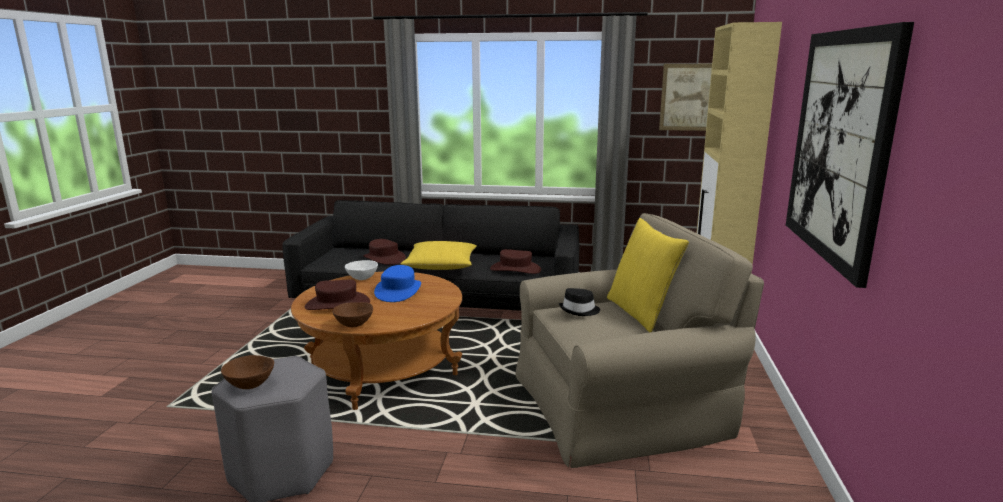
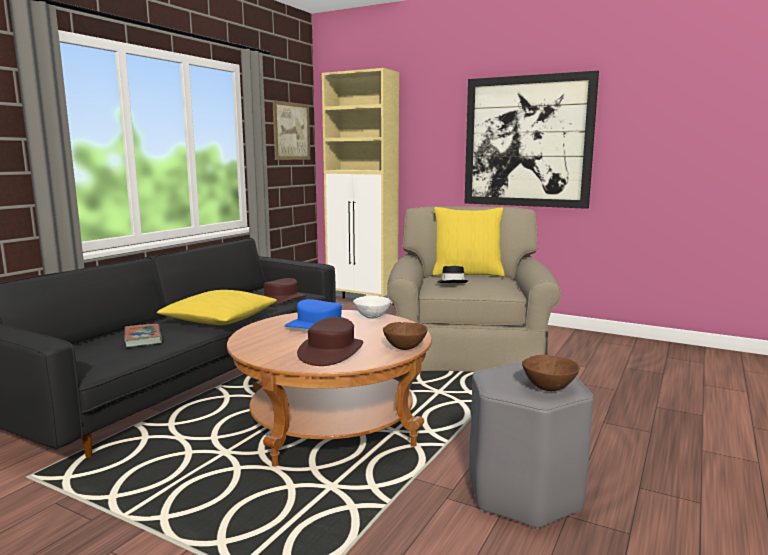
camera: 70 degrees left, 5 degrees down
(362, 278) = (252, 338): white bowl -> white bowl (371, 317)
(384, 258) = (143, 338): brown hat -> book

